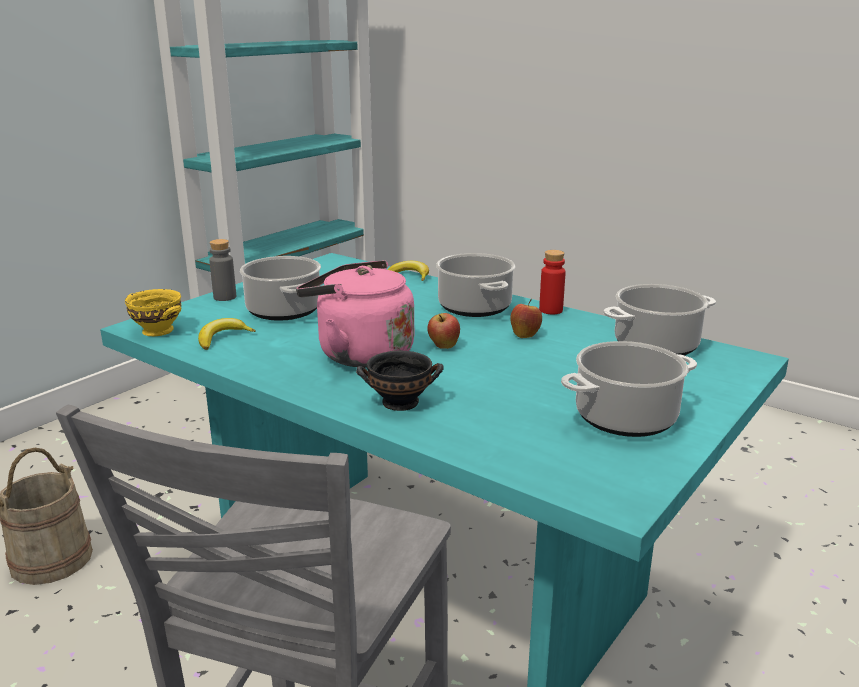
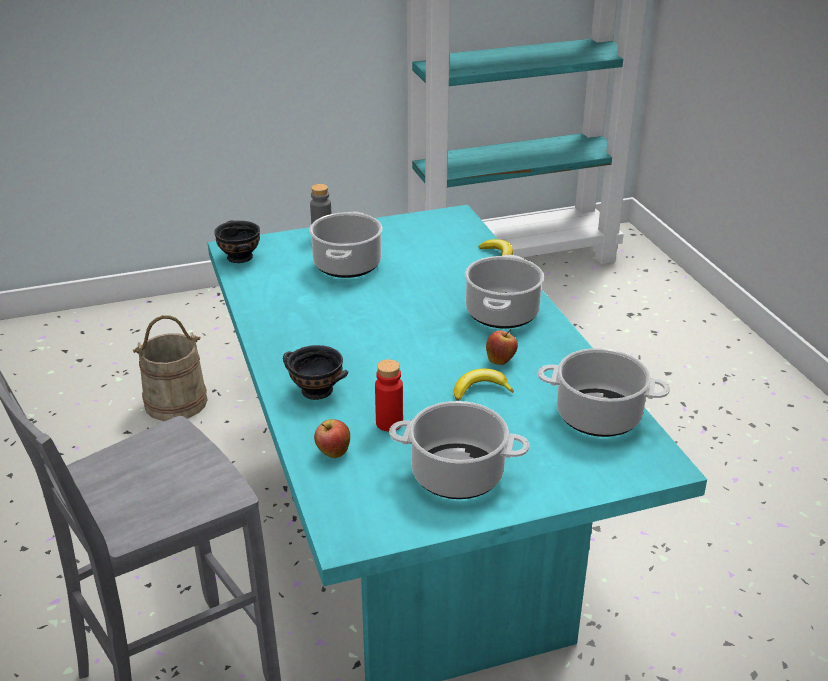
camera: 35 degrees right, 10 degrees up
(158, 331) = (239, 258): yellow bowl -> black bowl
(223, 338) = (272, 281): banana -> banana (480, 390)
(360, 354) = (347, 332): pink kettle -> none
(443, 346) = (418, 348): apple -> apple (333, 453)
(551, 310) = (565, 340): red bottle -> red bottle (389, 423)

